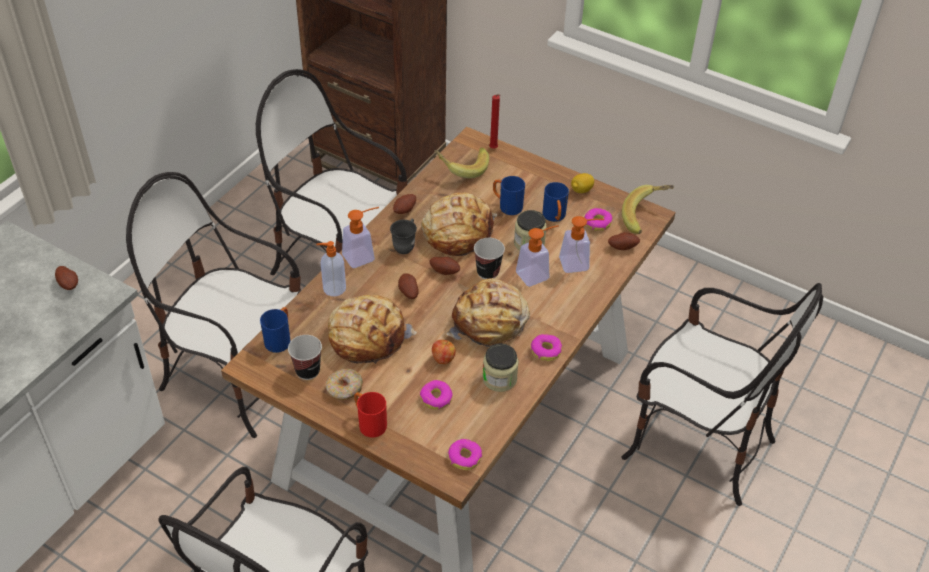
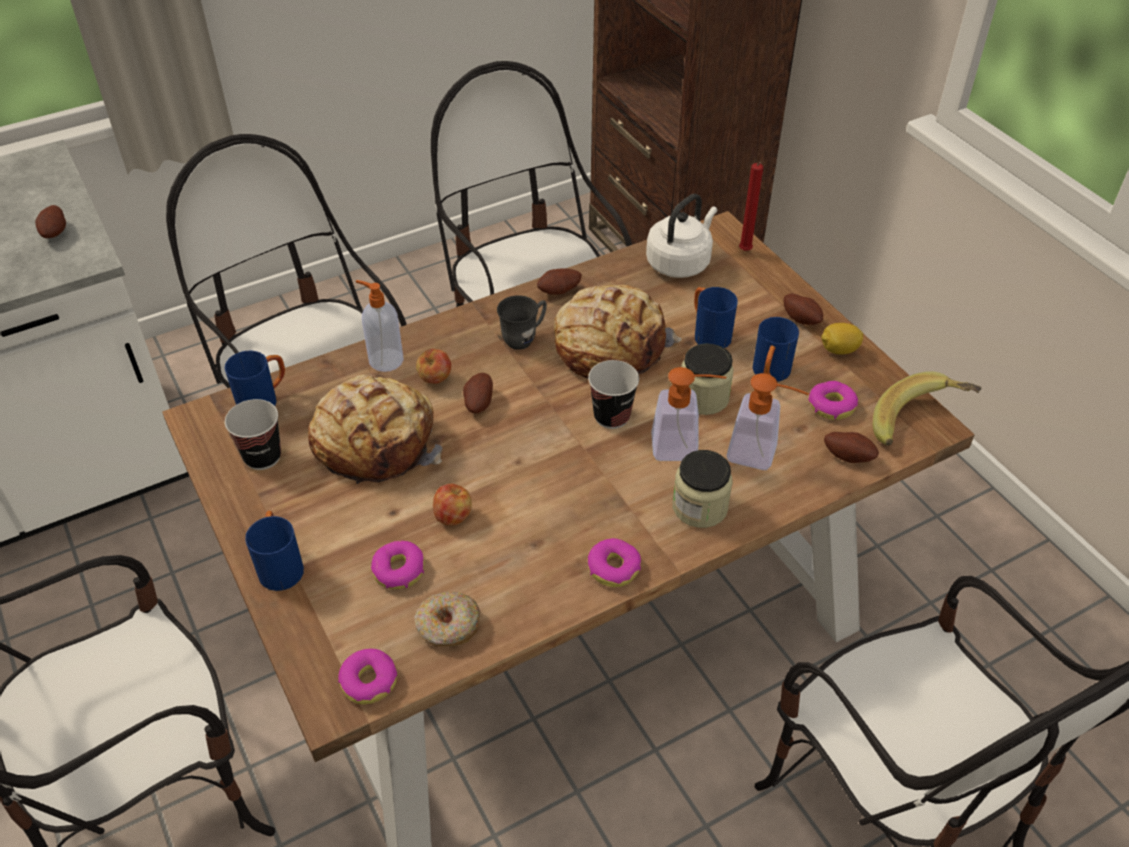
camera: 30 degrees right, 0 degrees up
(344, 389) = (288, 502): donut -> donut (448, 626)
(363, 255) = (458, 331): soap dispenser -> none
(369, 423) = (280, 565): red mug -> blue mug
(373, 288) = (435, 379): none -> apple
(445, 271) = (552, 392): potato -> potato (802, 319)
(461, 168) = (680, 262): banana -> white kettle
(490, 322) = (561, 490): bread -> none
(499, 379) = (512, 581): jar -> jar (700, 507)

